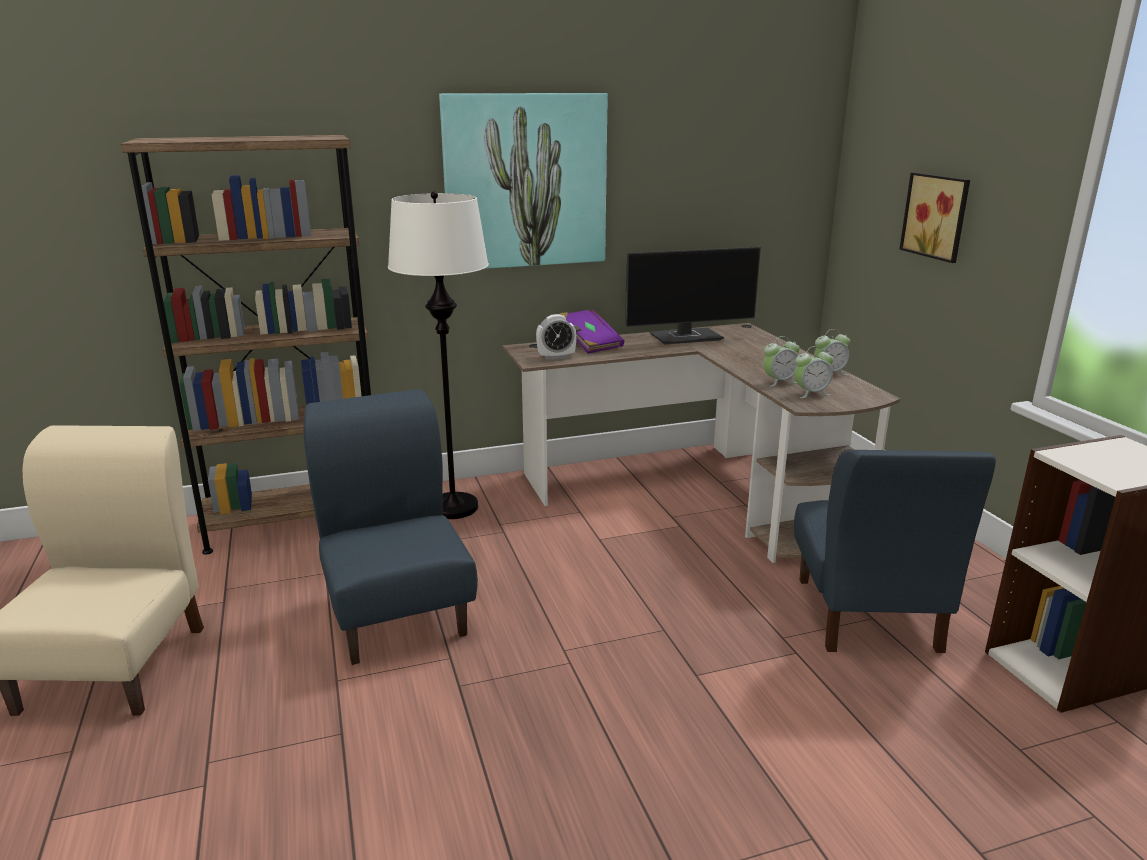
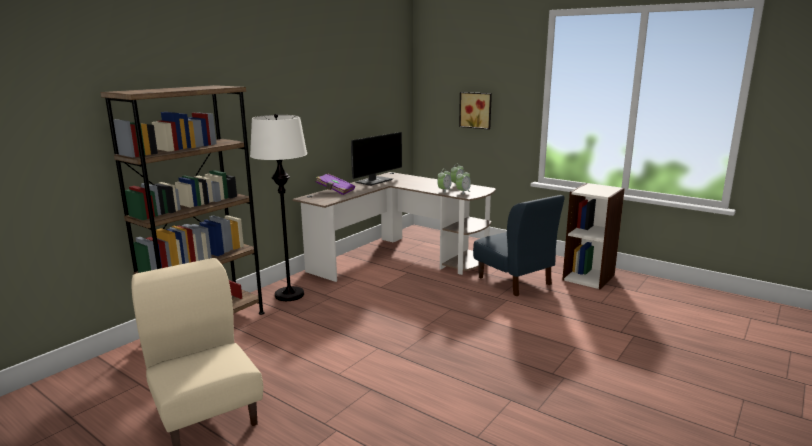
camera: 35 degrees left, 5 degrees down
(398, 613) = (328, 342): blue chair -> none
(525, 181) = (295, 107): picture -> none
(556, 357) = (330, 198): alarm clock -> none

